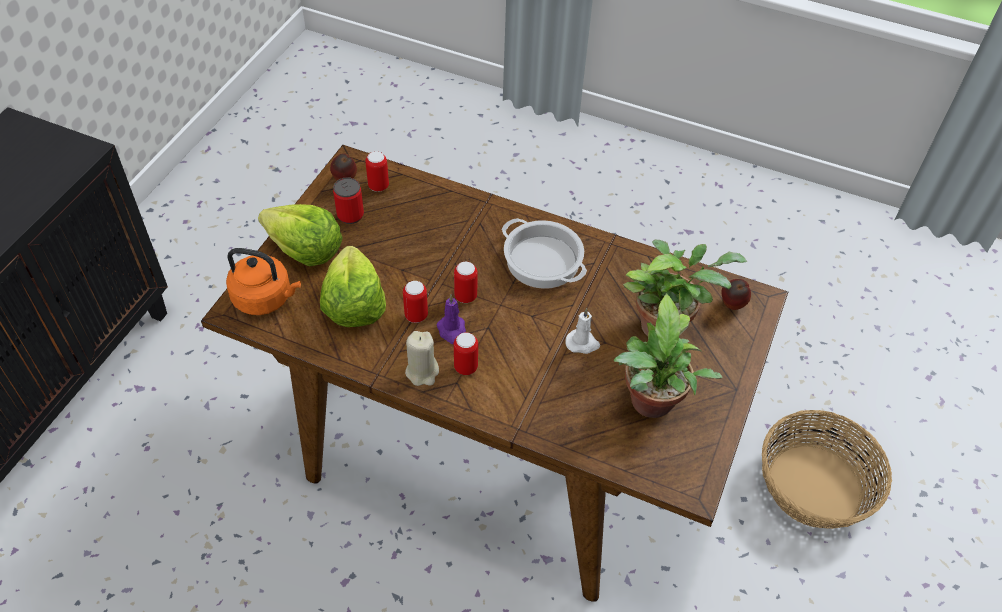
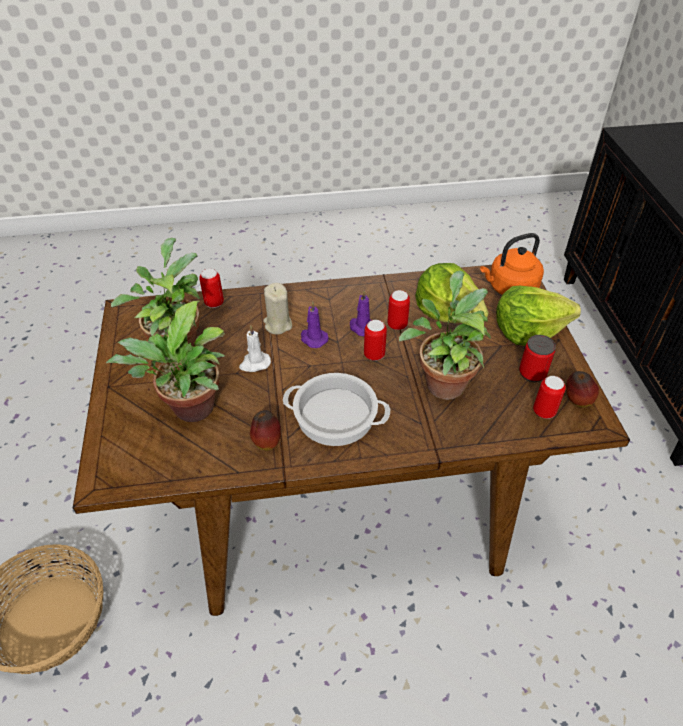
camera: 150 degrees right, 5 degrees down
(422, 372) = (357, 294): beige candle -> beige candle (278, 324)
(429, 244) = (443, 381): none -> potted plant
(466, 367) = (330, 310): can -> can (214, 303)
(508, 342) = (313, 338): none -> purple candle
(731, 305) = (131, 459): apple -> apple (267, 442)

